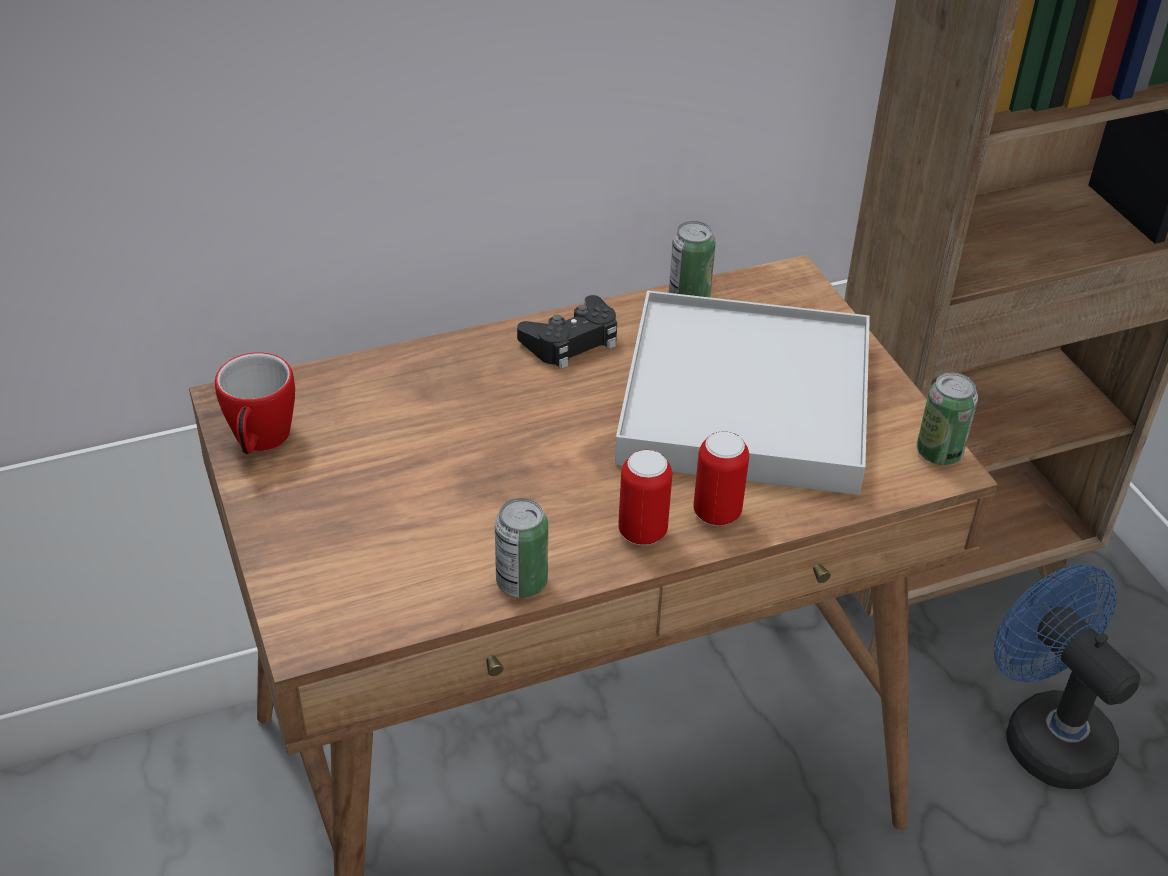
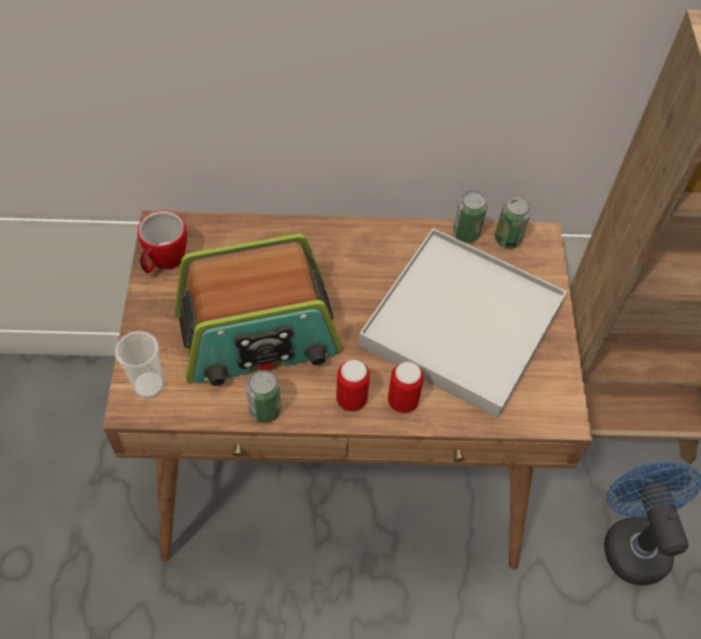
camera: 20 degrees right, 15 degrees up
(321, 603) = (149, 385): none -> cup
(459, 493) = (258, 335): none -> radio
(571, 341) = (376, 245): black game controller -> none
(939, 452) = (566, 404): can -> can (508, 239)

